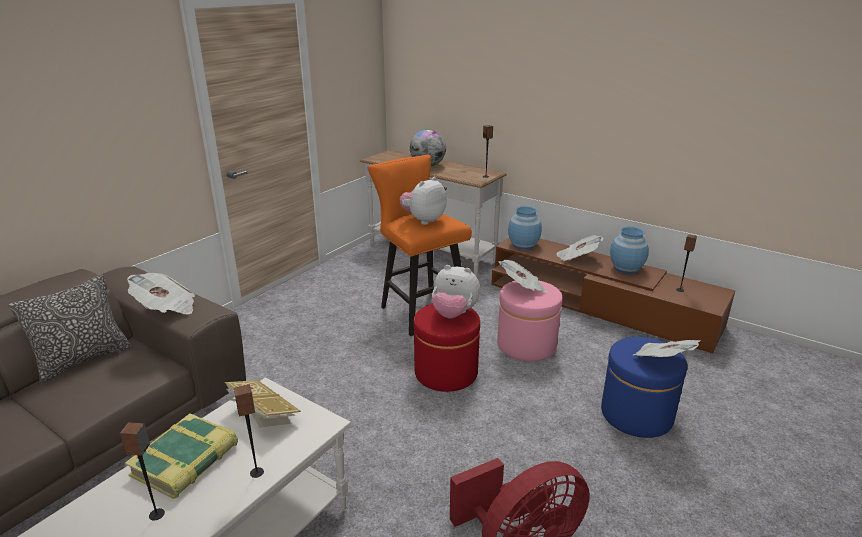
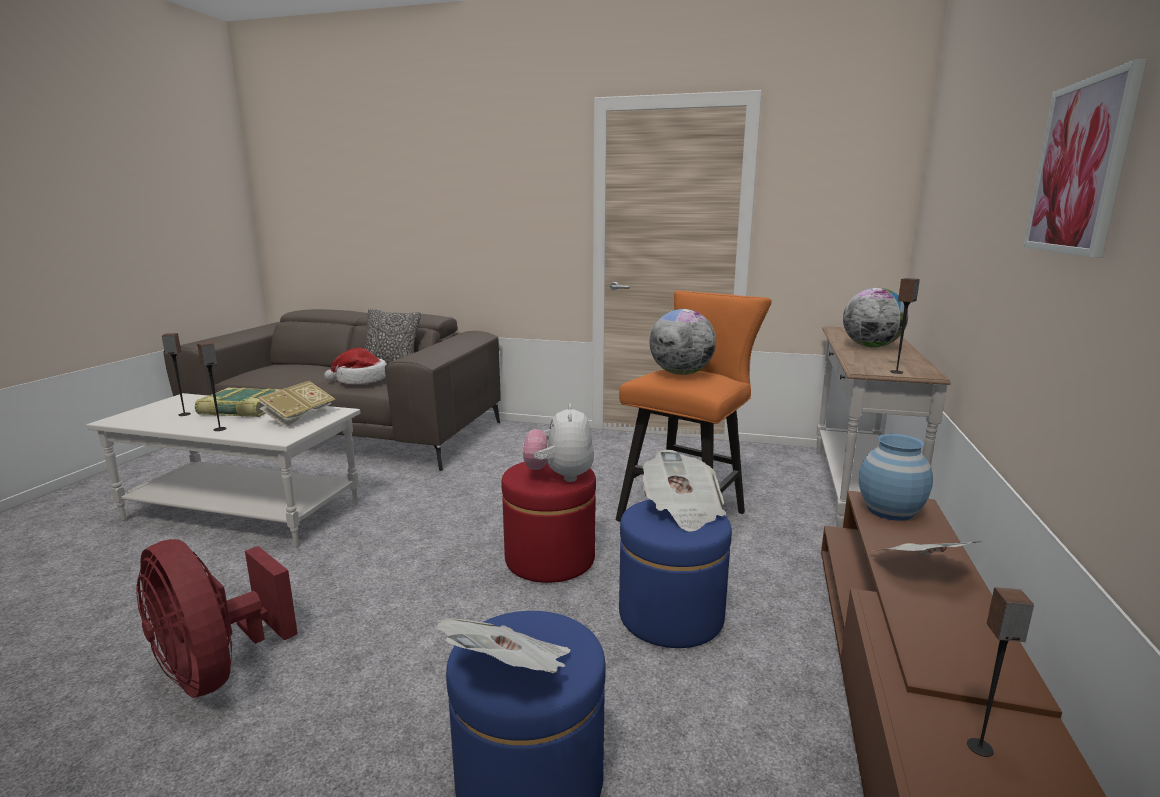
camera: 70 degrees right, 10 degrees down
(108, 381) = (361, 380): none -> hat
(166, 308) = (422, 349): newspaper -> none
(423, 220) = (681, 373): plush toy -> globe
(526, 345) = (671, 616): pink ottoman -> blue ottoman
(605, 78) = (1080, 167): none -> picture
(626, 268) = (965, 637): blue vase -> none

